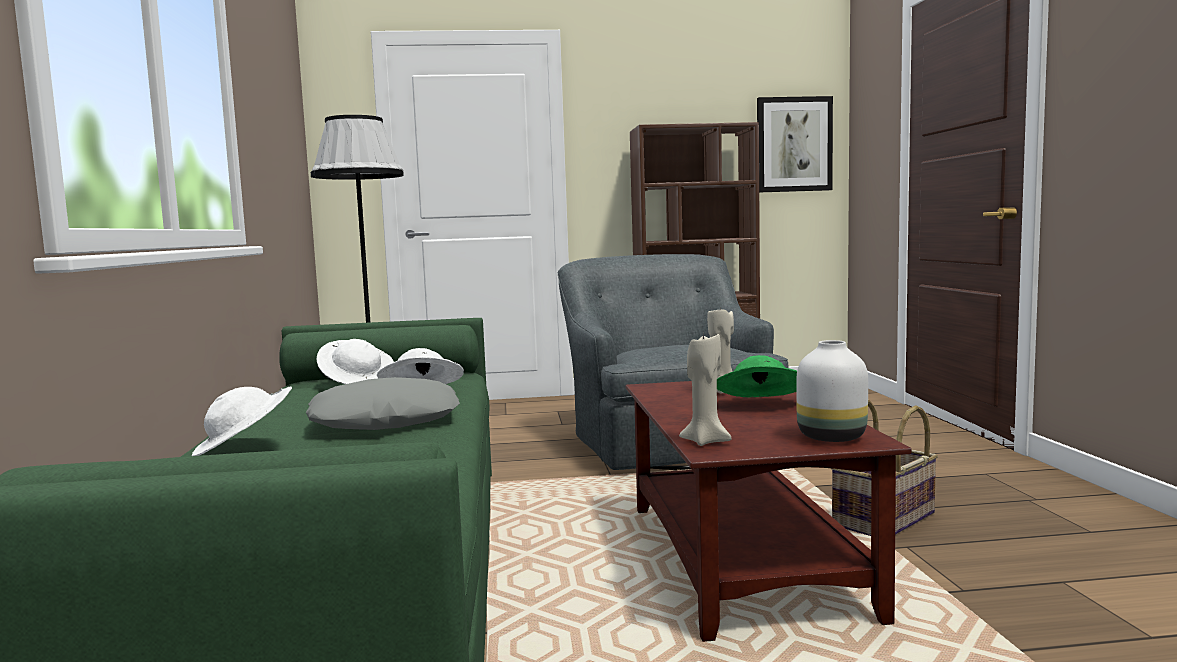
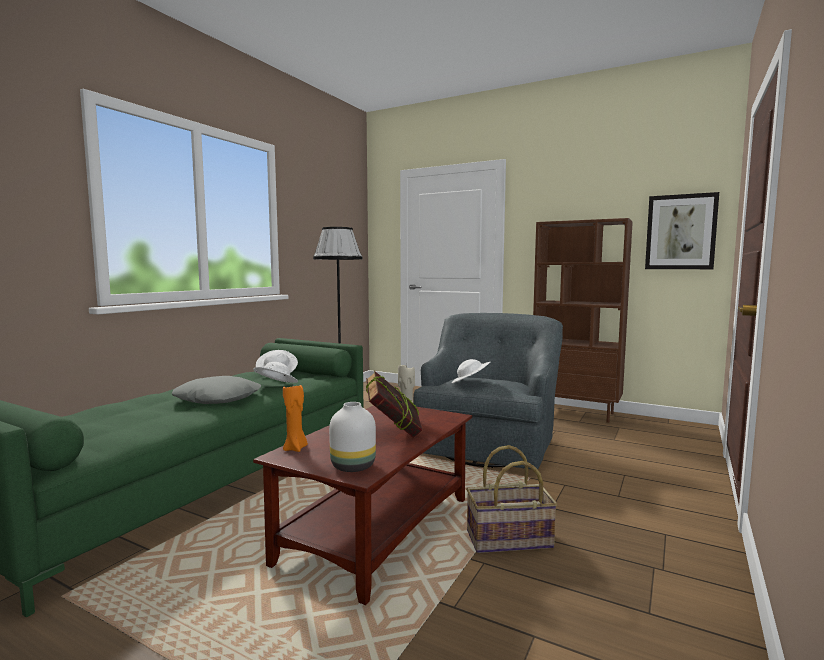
camera: 35 degrees right, 0 degrees up
(245, 448) = (145, 400): white hat -> white hat (470, 383)
(705, 441) = (295, 448): beige candle -> orange candle
(759, 405) = (393, 433): green hat -> book

